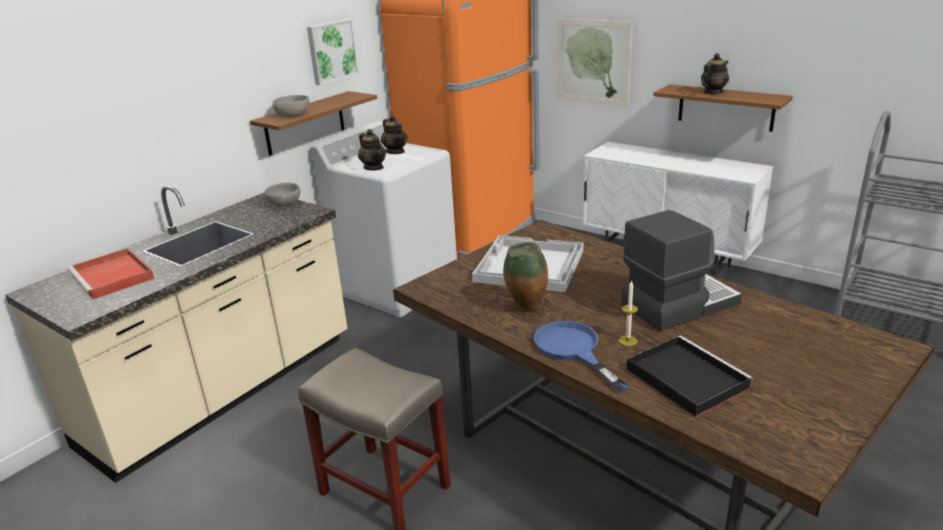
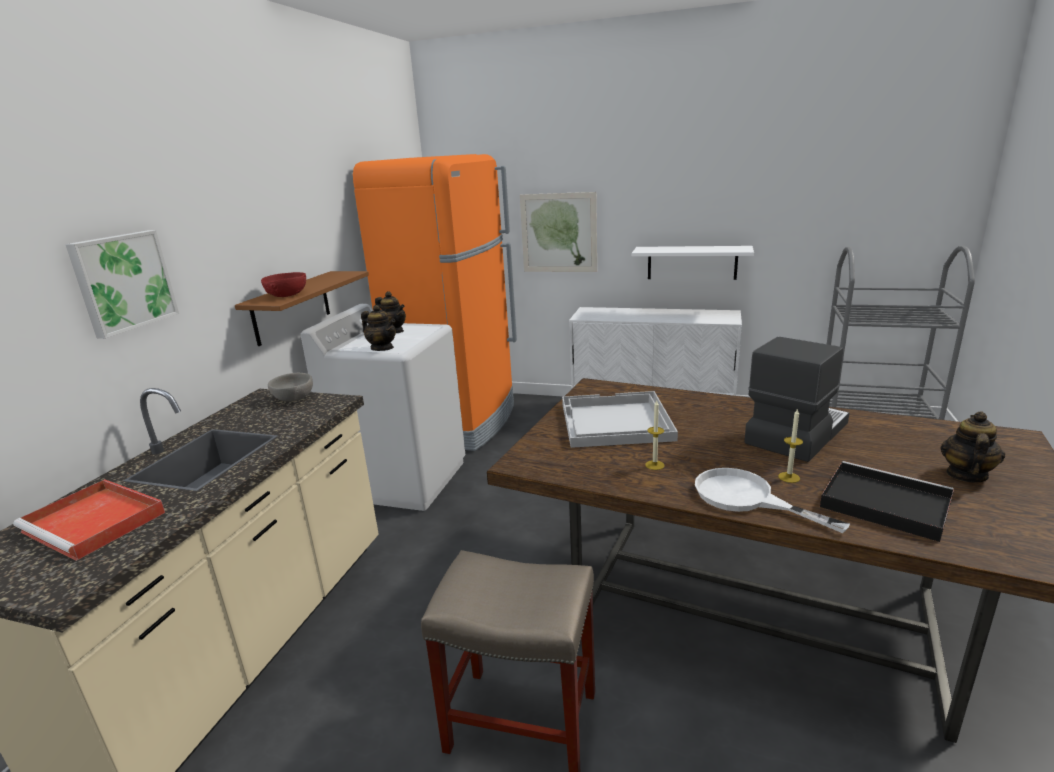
camera: 20 degrees left, 5 degrees down
(292, 115) = (286, 295): grey bowl -> red bowl
(331, 51) = (311, 226): picture -> picture (123, 282)
(526, 309) = (654, 465): vase -> candle
(573, 350) = (746, 498): blue frying pan -> white frying pan
(712, 92) = (683, 248): teapot -> teapot (965, 475)
(725, 107) = (692, 262): brown shelf -> white shelf

